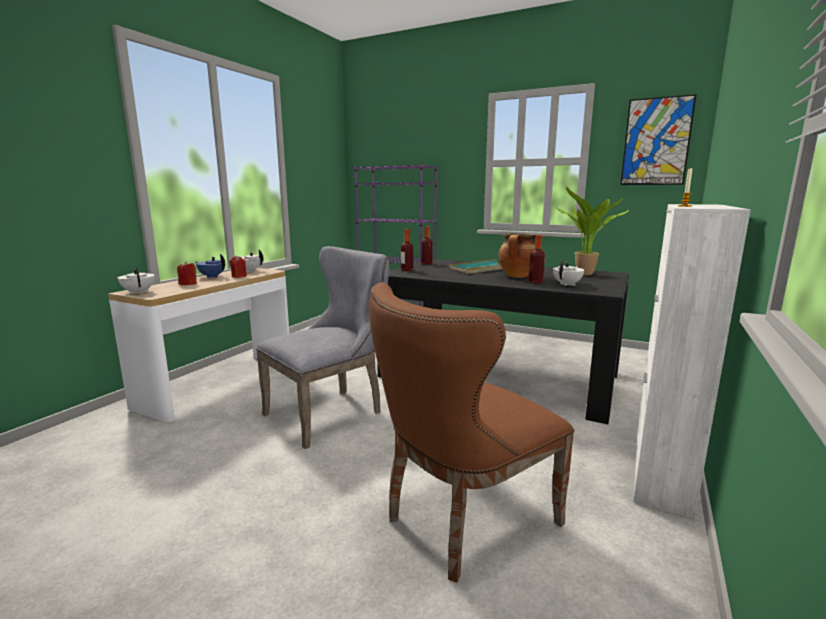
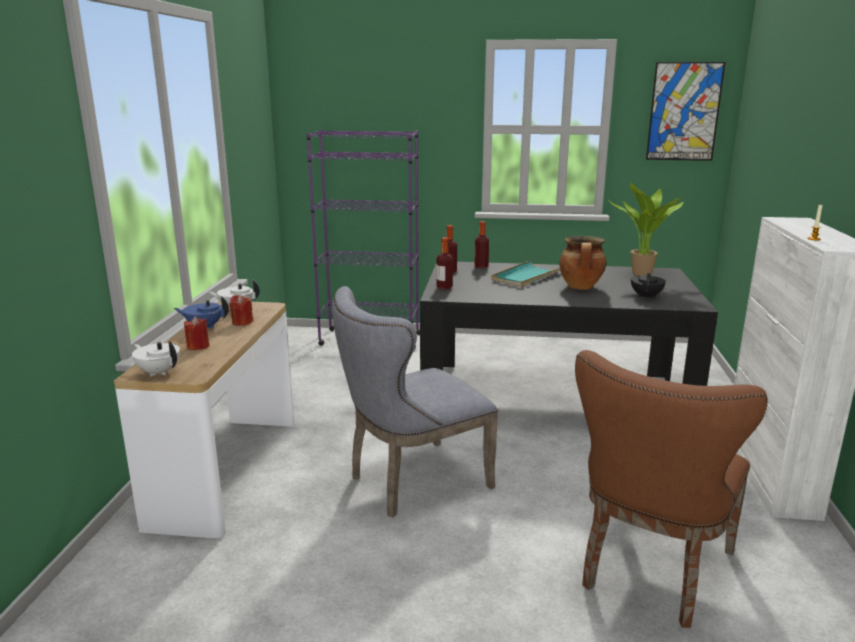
camera: 20 degrees left, 5 degrees up
(331, 412) = (411, 482): grey chair -> grey chair turned 150 degrees counterclockwise
(535, 281) = (610, 295): bottle -> bottle (481, 266)
(567, 284) = (646, 296): white teapot -> black teapot

